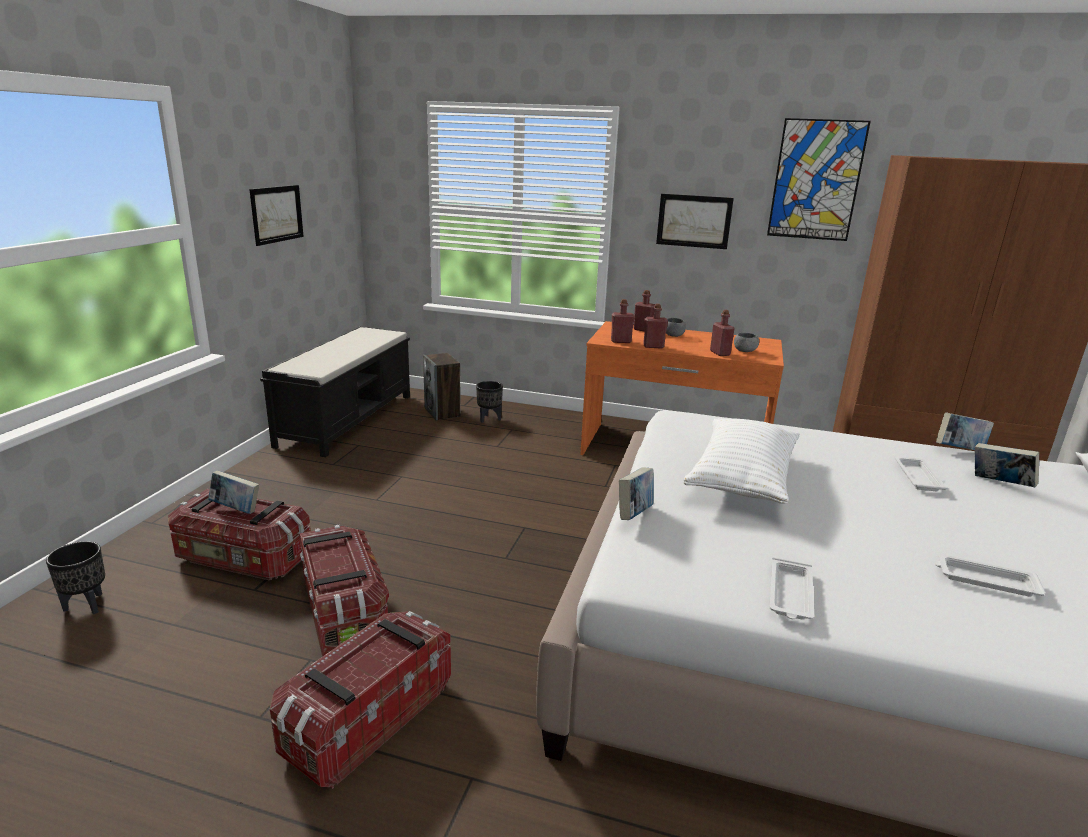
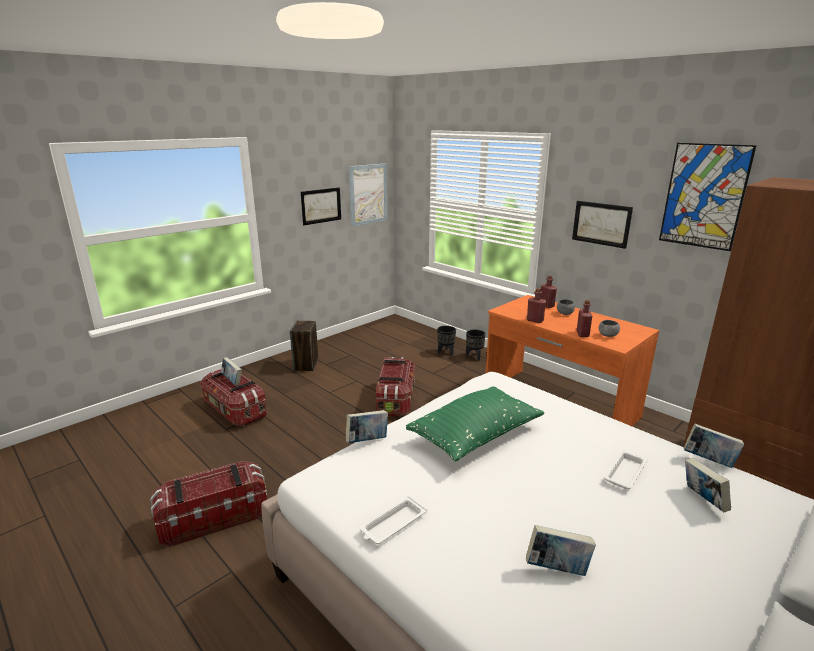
camera: 30 degrees right, 0 degrees up
(87, 606) = (154, 416): black planter -> black planter (474, 357)
(331, 198) = (368, 194): none -> picture
(344, 612) = (254, 455): storage box -> storage box (396, 399)
(348, 419) = (359, 336): black bench -> none
(442, 412) = (419, 342): speaker -> speaker (306, 365)
(621, 341) = (515, 313): red bottle -> none
(742, 478) = (475, 435): white pillow -> green pillow
(985, 580) = (557, 568): white tray -> book

